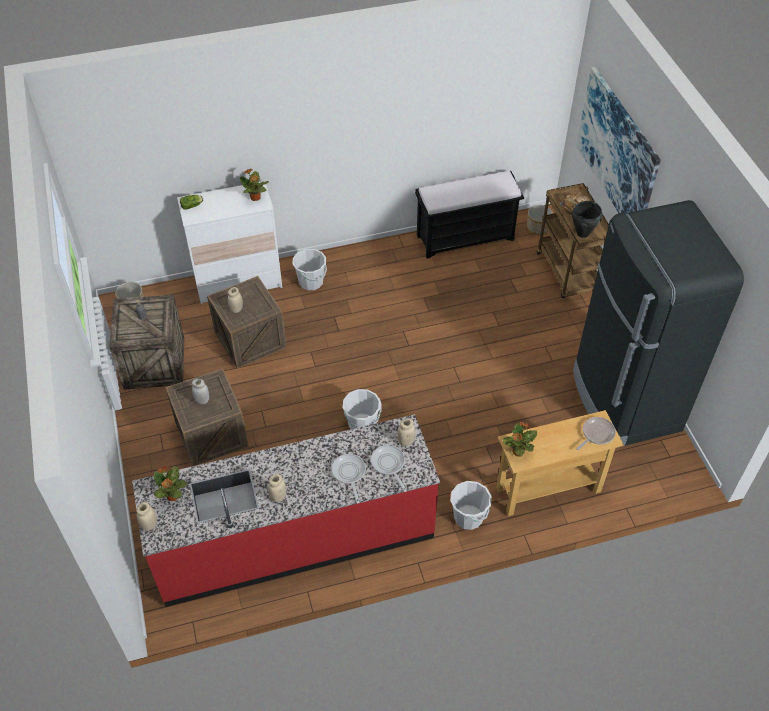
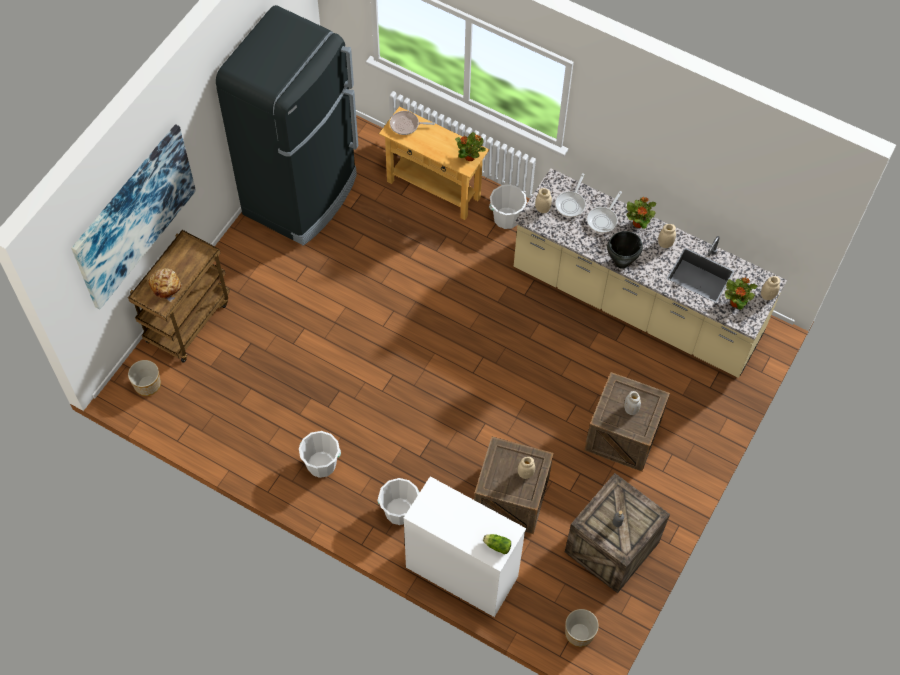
camera: 135 degrees left, 10 degrees up
(255, 198) = (433, 502): potted plant -> potted plant (638, 223)
(294, 538) = (636, 304): red counter -> beige counter
(362, 424) = (503, 342): white bucket -> white bucket (321, 464)
(466, 237) = (216, 433): black bench -> none
(582, 233) = (196, 261): black cooking pot -> black cooking pot (621, 263)

